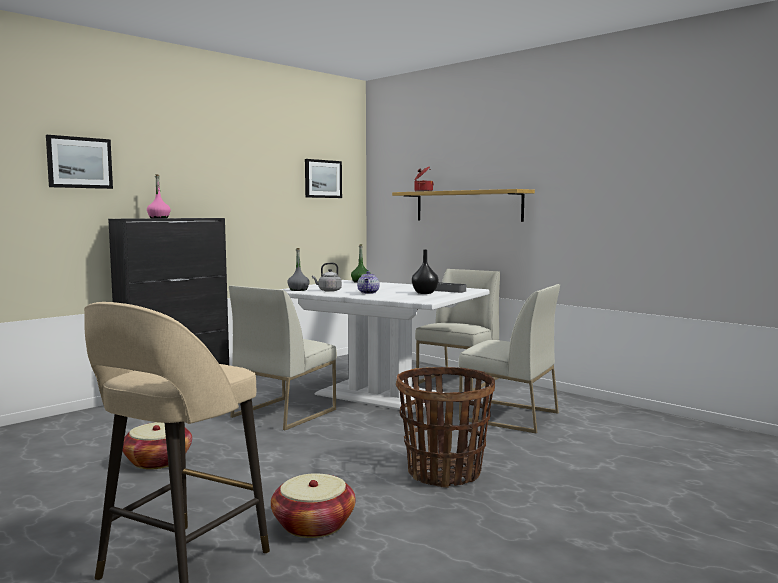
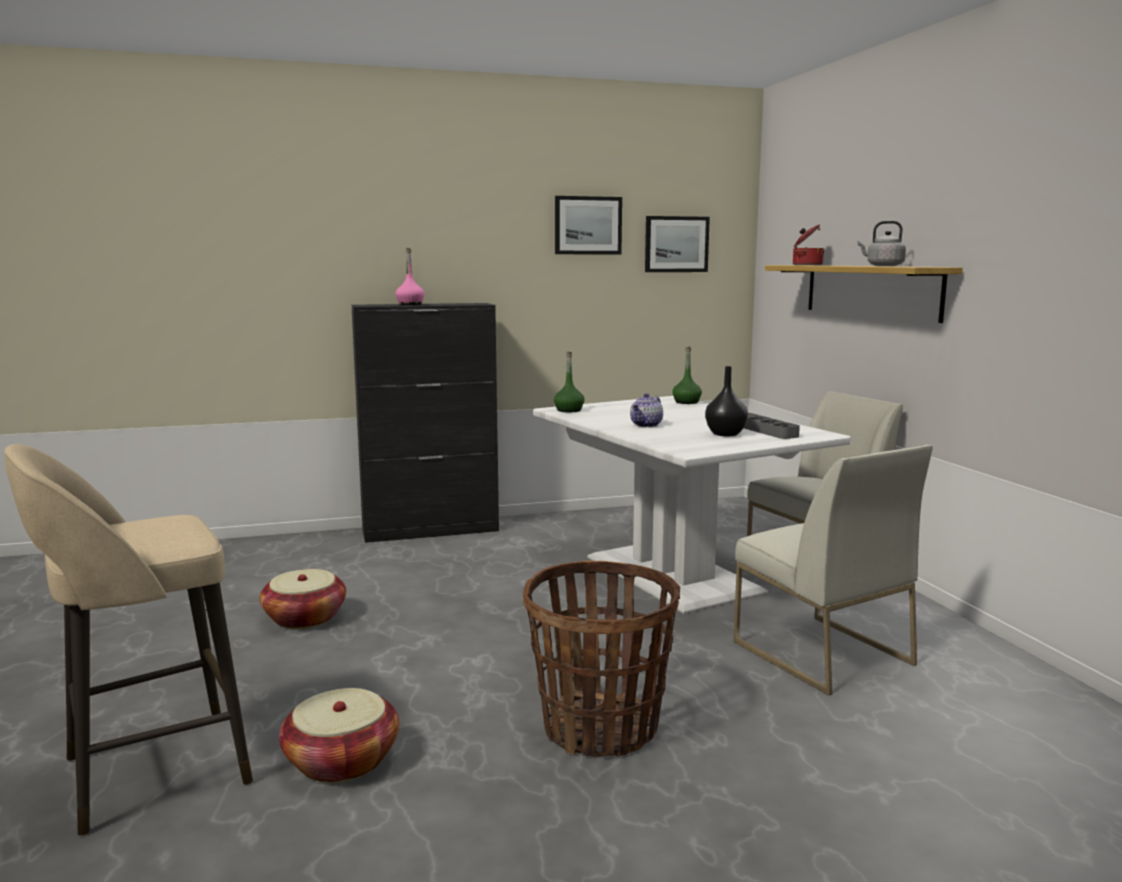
camera: 30 degrees right, 5 degrees up
(79, 162) = (318, 236): picture -> picture (587, 225)
(284, 413) = (517, 579): white chair -> none
(298, 290) = (569, 410): grey bottle -> green bottle
(328, 291) = (602, 416): grey kettle -> grey kettle (883, 266)

